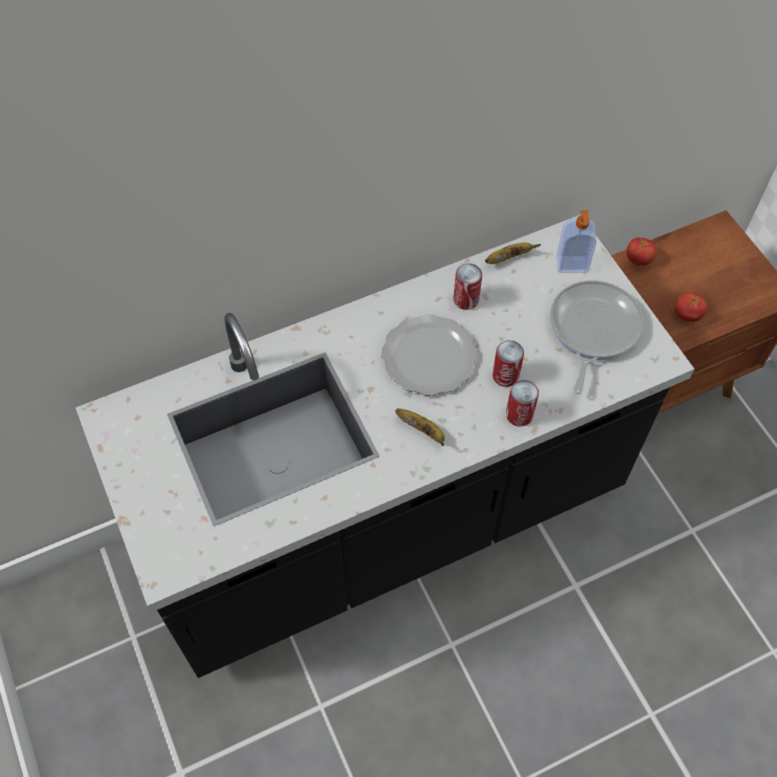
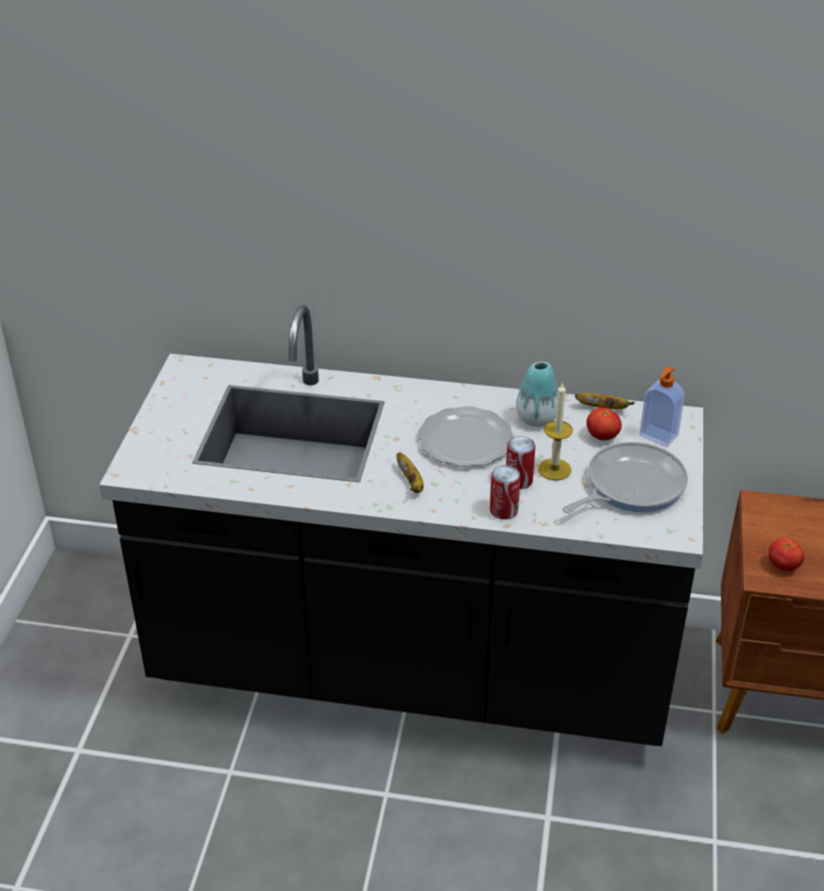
camera: 35 degrees right, 20 degrees down
(466, 299) = (536, 419): can -> vase
(523, 347) = (554, 469): none -> candle
(638, 260) = (772, 505): tomato -> tomato (602, 437)

